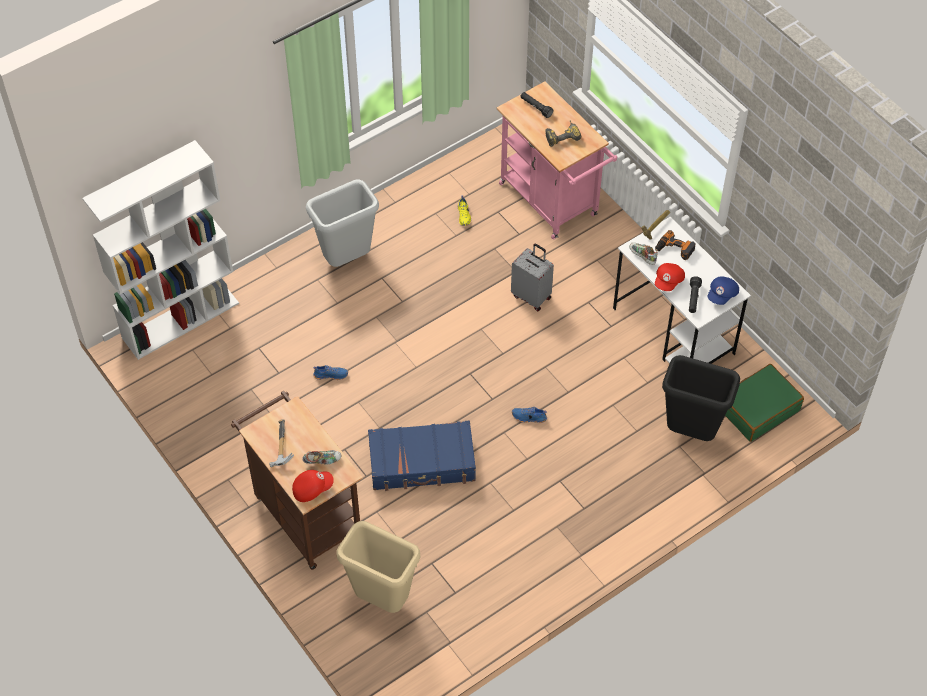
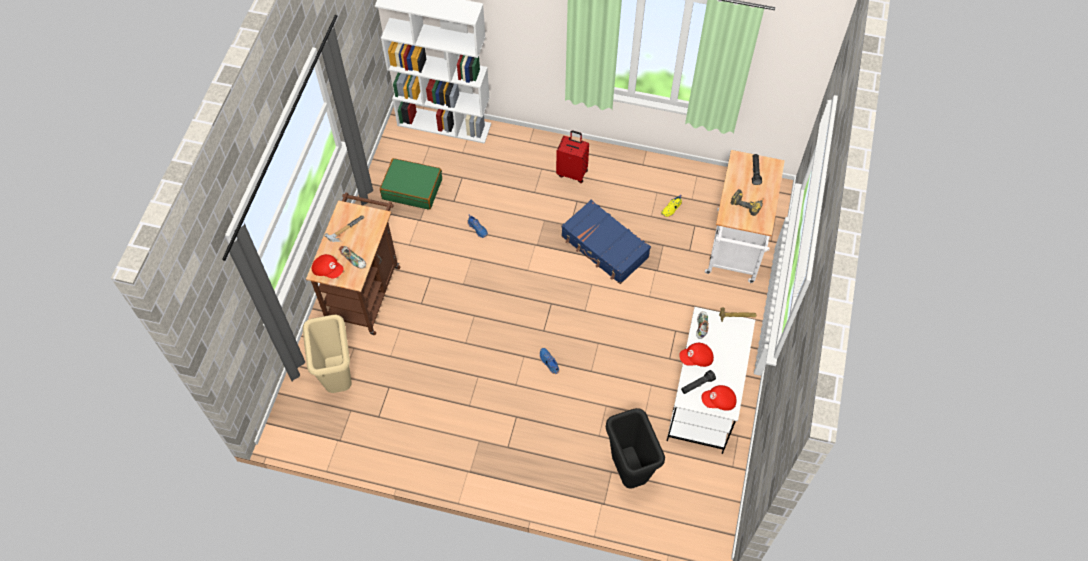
camera: 50 degrees right, 5 degrees up
(347, 259) = (572, 172): grey trash can -> red suitcase
(422, 463) = (458, 327): blue suitcase -> blue suitcase (604, 247)
(532, 296) = (646, 294): grey suitcase -> none
(552, 203) = (734, 251): pink cart -> white cart
(674, 249) = (728, 342): power drill -> none
(722, 295) = (719, 401): blue cap -> red cap
(758, 408) = (691, 502): green suitcase -> green suitcase (412, 189)

